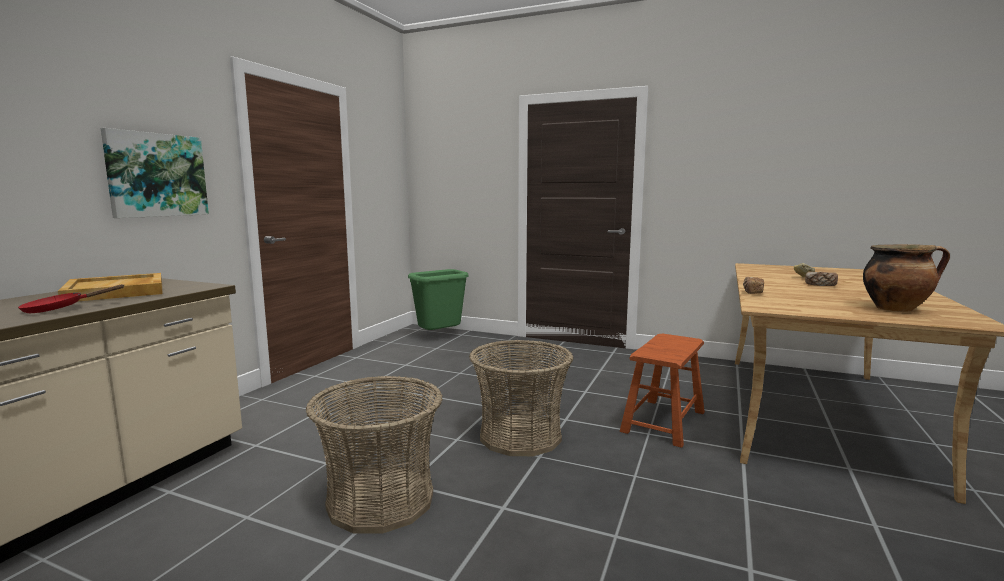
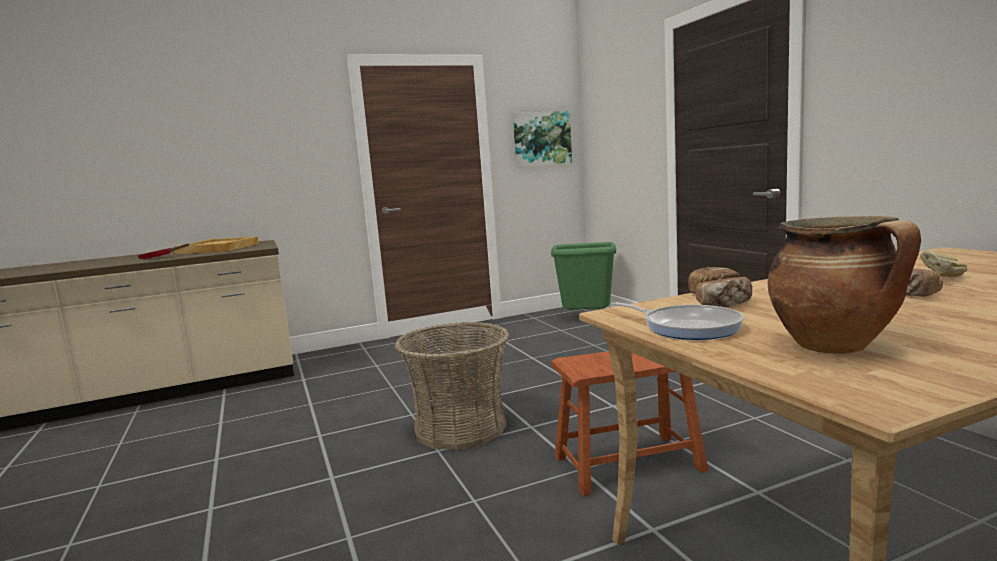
camera: 45 degrees right, 0 degrees up
(156, 175) = (280, 162): picture -> picture (541, 139)
(380, 500) = (285, 440): basket -> none
(784, 297) = (724, 305): none -> bread
(820, 309) = (687, 327): none -> frying pan

